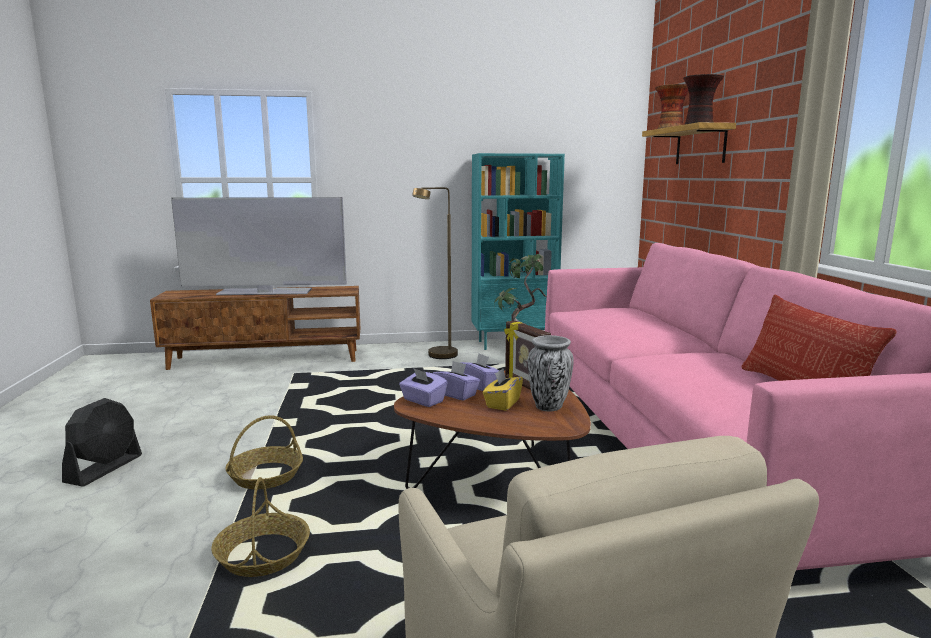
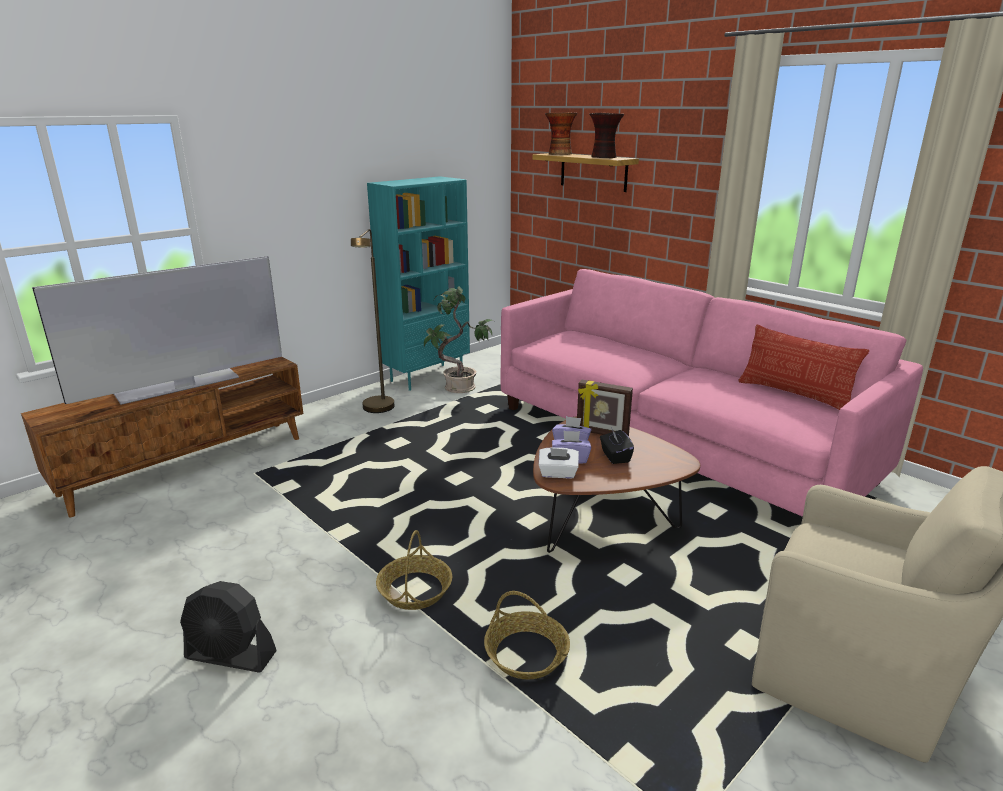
camera: 35 degrees left, 10 degrees up
(104, 468) = (231, 655): black fan -> black fan turned 120 degrees clockwise
(423, 401) = (558, 473): purple tissue box -> white tissue box
(502, 403) = (615, 456): yellow tissue box -> black tissue box
(548, 406) = (647, 449): vase -> none

